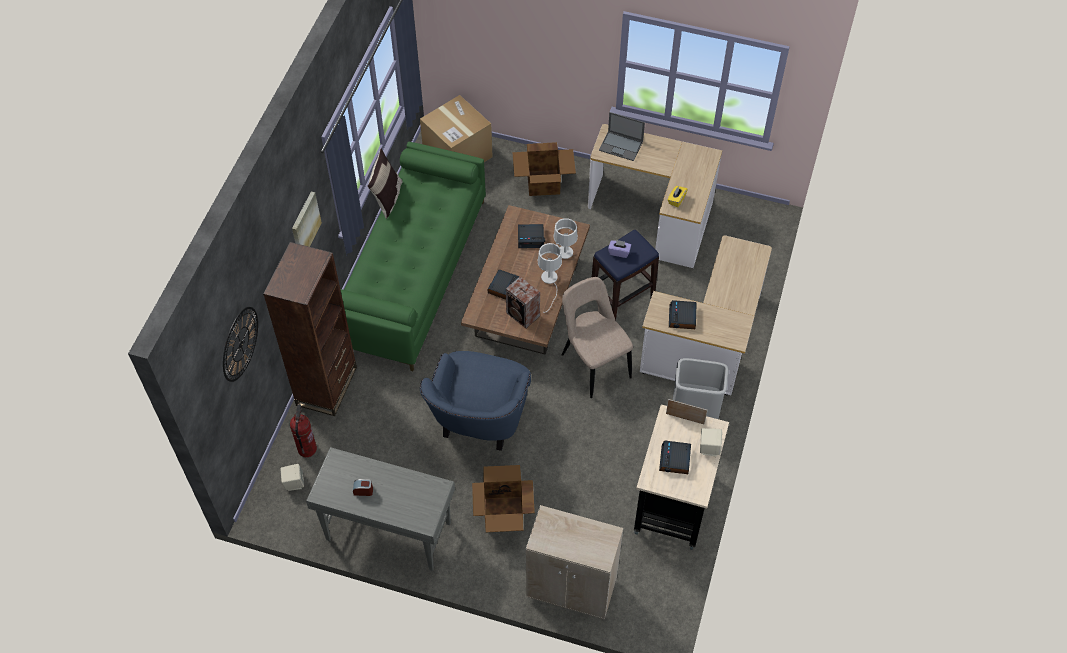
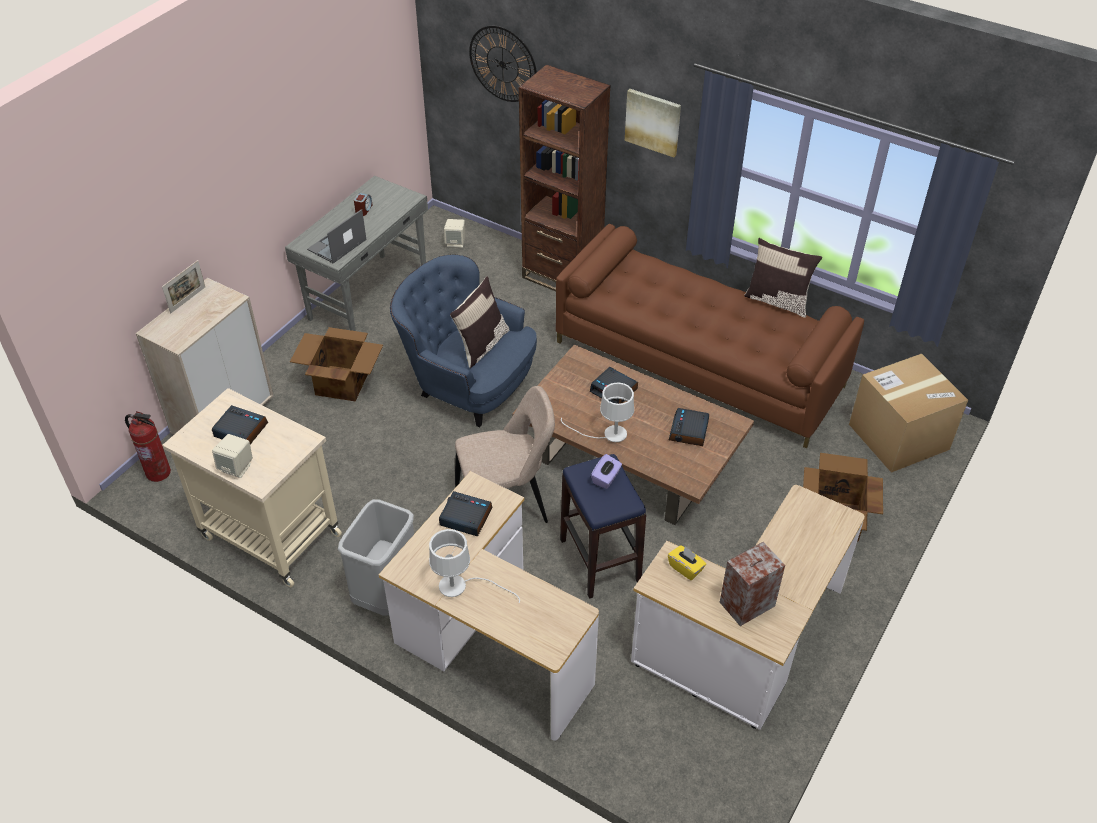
camera: 105 degrees right, 10 degrees down
(307, 449) = (490, 255): fire extinguisher -> fire extinguisher (158, 472)
(413, 273) = (699, 363): green sofa -> brown sofa
(482, 380) = (481, 346): none -> pillow
(523, 315) = (564, 400): speaker -> speaker (745, 604)
(563, 249) = (660, 460): white table lamp -> white table lamp (460, 588)
(621, 146) = (812, 526): laptop -> laptop (337, 245)
(674, 505) = (270, 536): black cart -> beige cart
(685, 419) = (291, 455): picture frame -> picture frame (188, 300)

